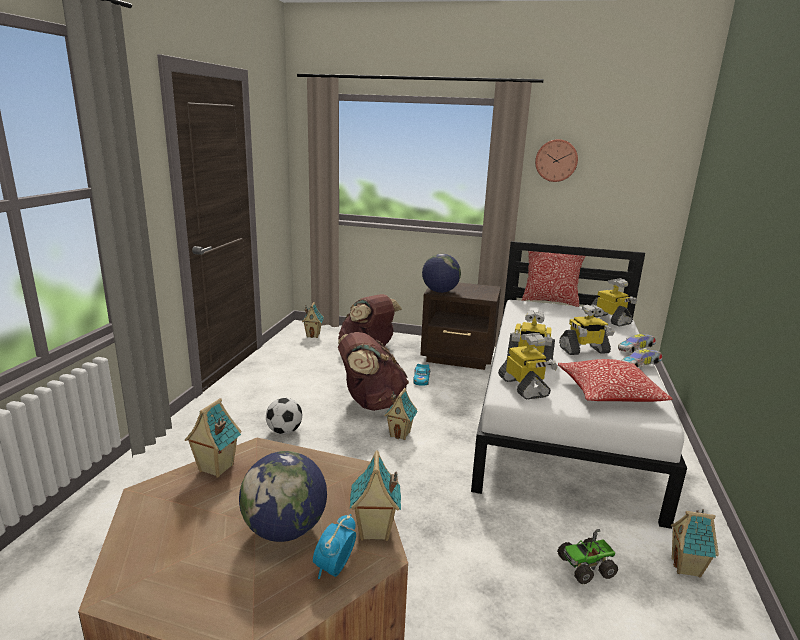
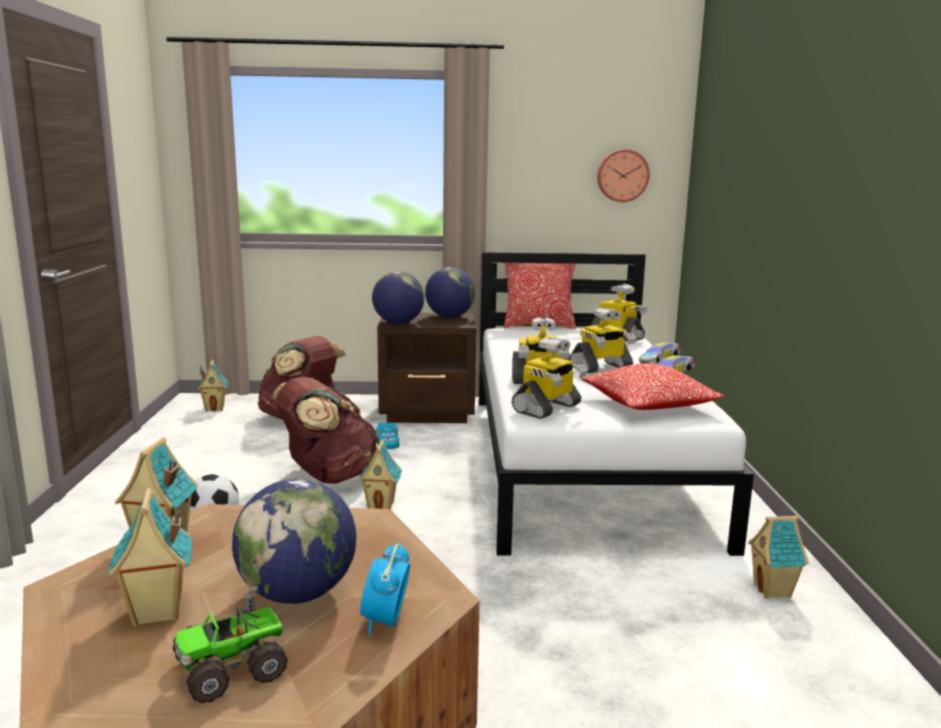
camera: 15 degrees left, 5 degrees down
(374, 531) = (421, 577): toy house -> toy house (156, 613)
(480, 288) = (449, 317): none -> globe
(524, 387) = (547, 408): toy robot -> toy robot turned 75 degrees clockwise
(556, 160) = (527, 147): wall clock -> wall clock (622, 175)
(586, 567) = (664, 609): toy truck -> toy truck (233, 668)

